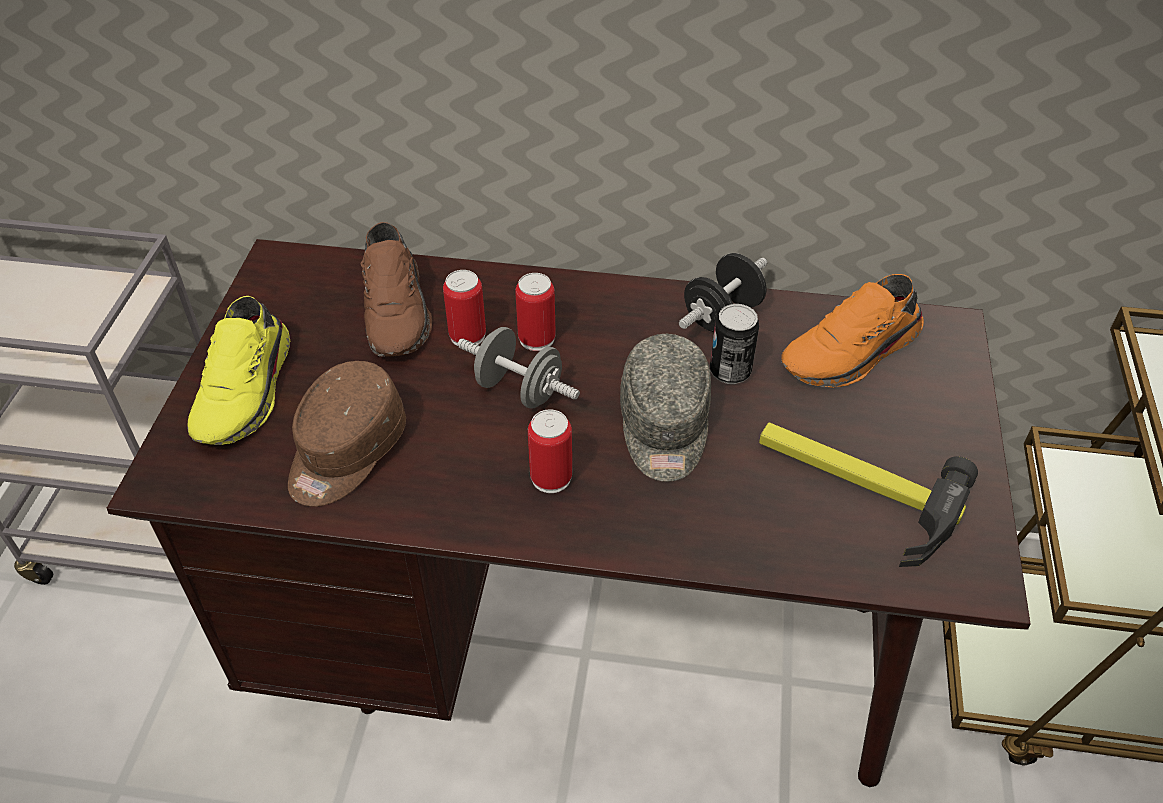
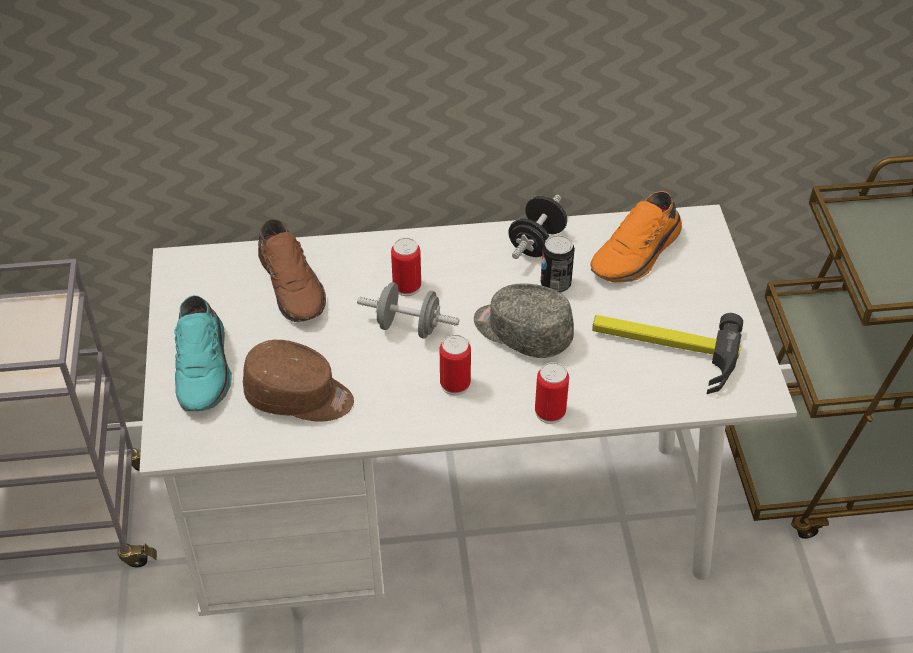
camera: 15 degrees left, 0 degrees up
(248, 391) = (205, 368): yellow shoe -> turquoise shoe
(345, 452) = (299, 397): brown cap -> brown cap turned 90 degrees counterclockwise
(467, 335) = (354, 294): can -> can (550, 412)
(582, 647) = (456, 529): brown desk -> white desk
(664, 426) = (522, 332): grey cap -> grey cap turned 135 degrees clockwise

